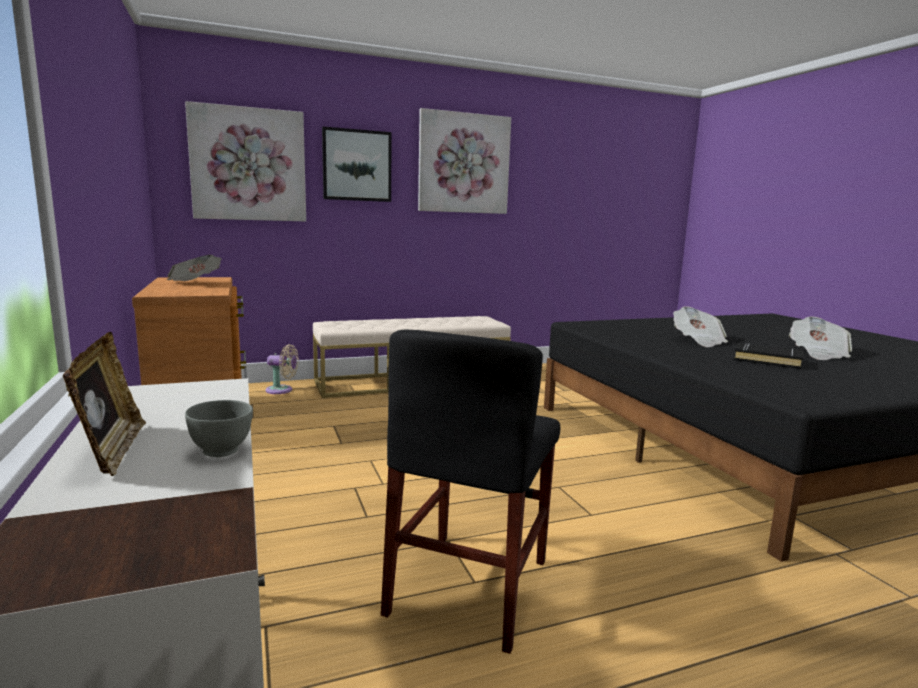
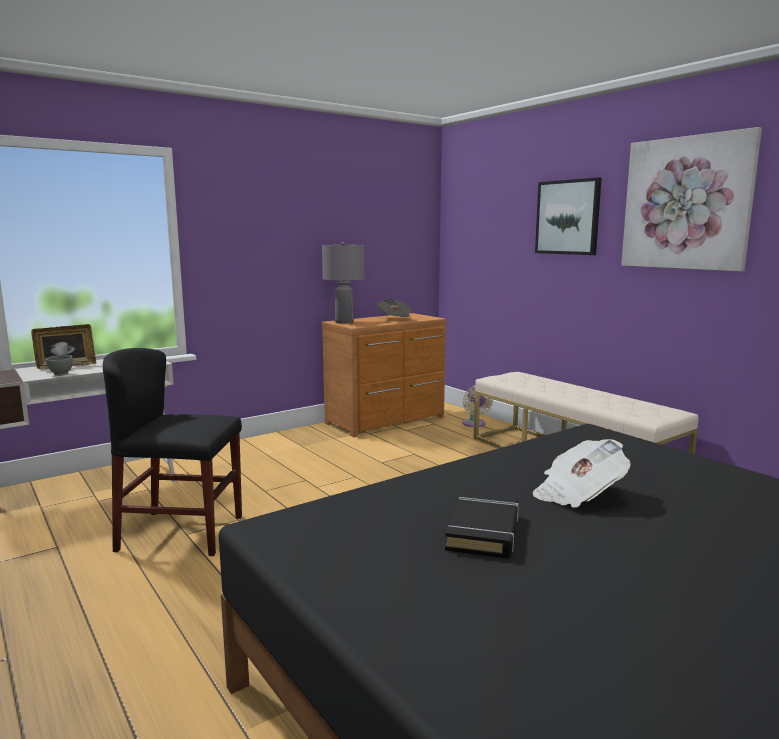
camera: 75 degrees right, 0 degrees up
(167, 293) = (344, 322): none -> grey table lamp
(248, 164) = (490, 224): picture -> none
(818, 354) = (608, 587): newspaper -> none

